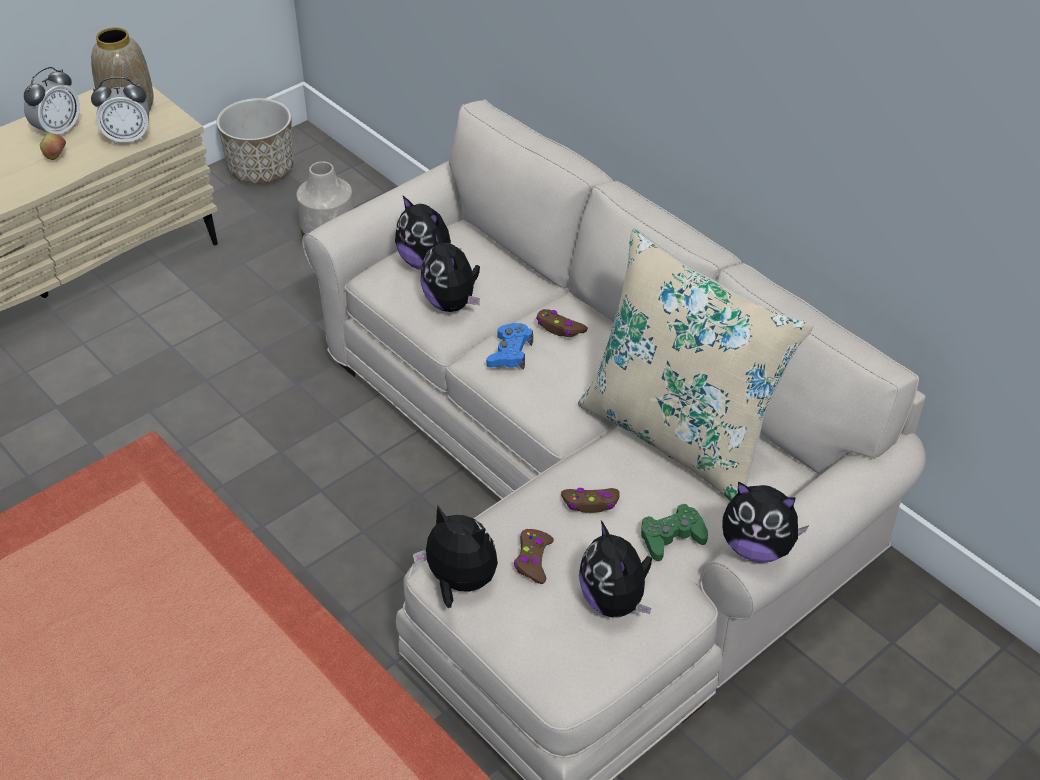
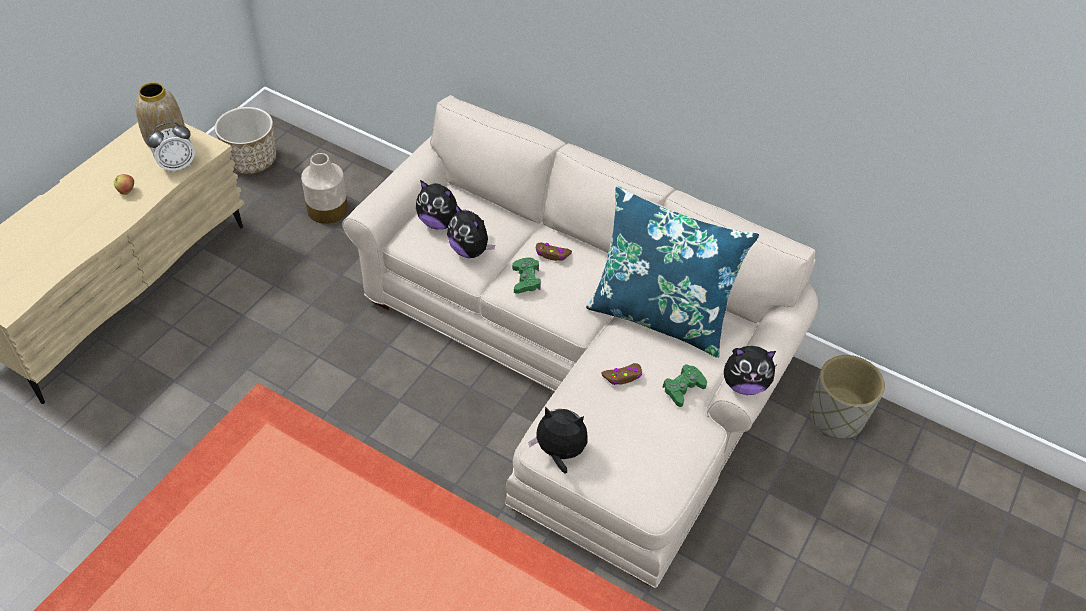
camera: 20 degrees left, 5 degrees up
(58, 131) = (118, 169): alarm clock -> none
(510, 353) = (526, 279): blue game controller -> green game controller
(533, 560) = (601, 425): brown game controller -> none
(615, 601) = (665, 441): plush toy -> none
(679, 435) = (660, 315): beige pillow -> blue pillow
(937, 652) = (837, 417): none -> grey planter

